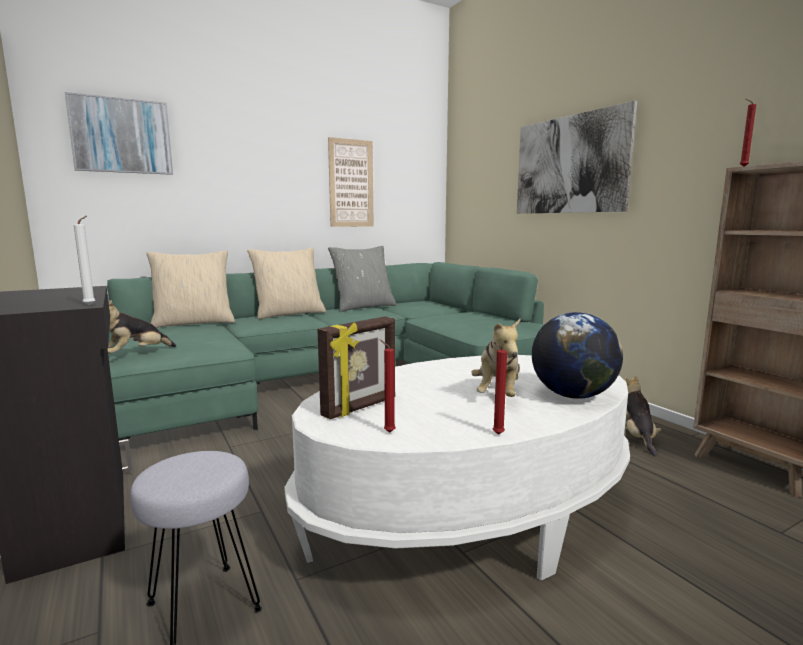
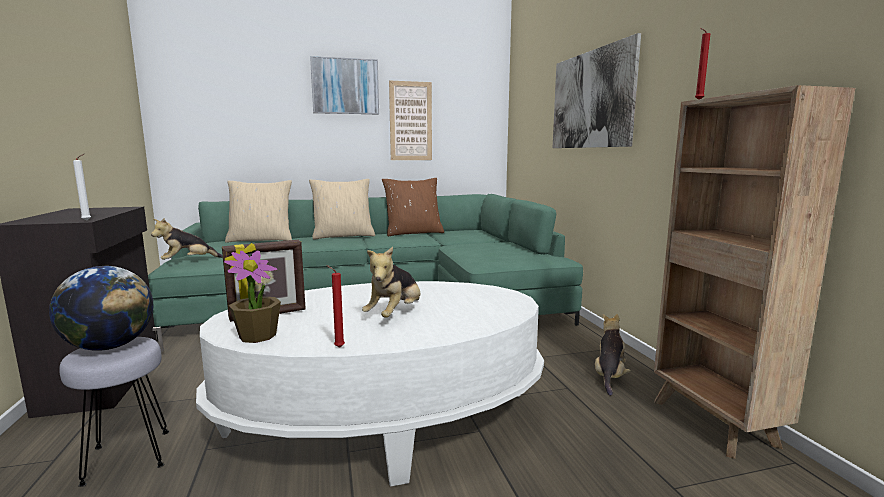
camera: 15 degrees right, 0 degrees up
(121, 136) = (214, 87): picture -> picture (345, 86)
(363, 307) = (413, 233): grey pillow -> brown pillow
(387, 432) = (258, 336): red candle -> potted plant
(572, 395) = (458, 322): globe -> globe (110, 346)

